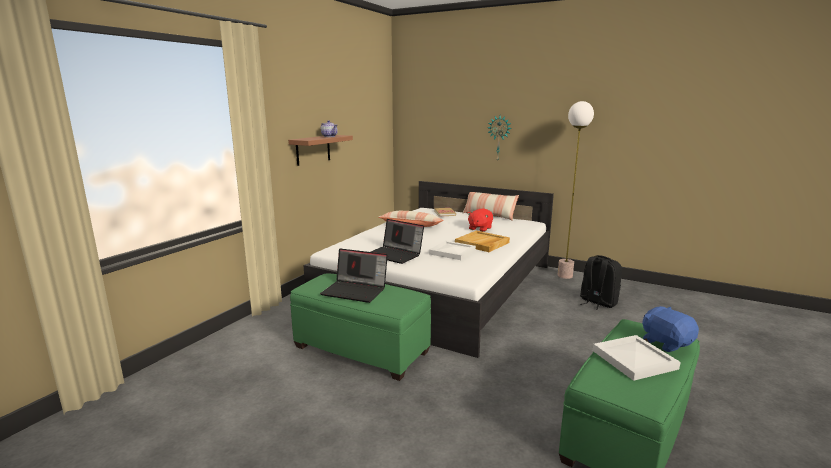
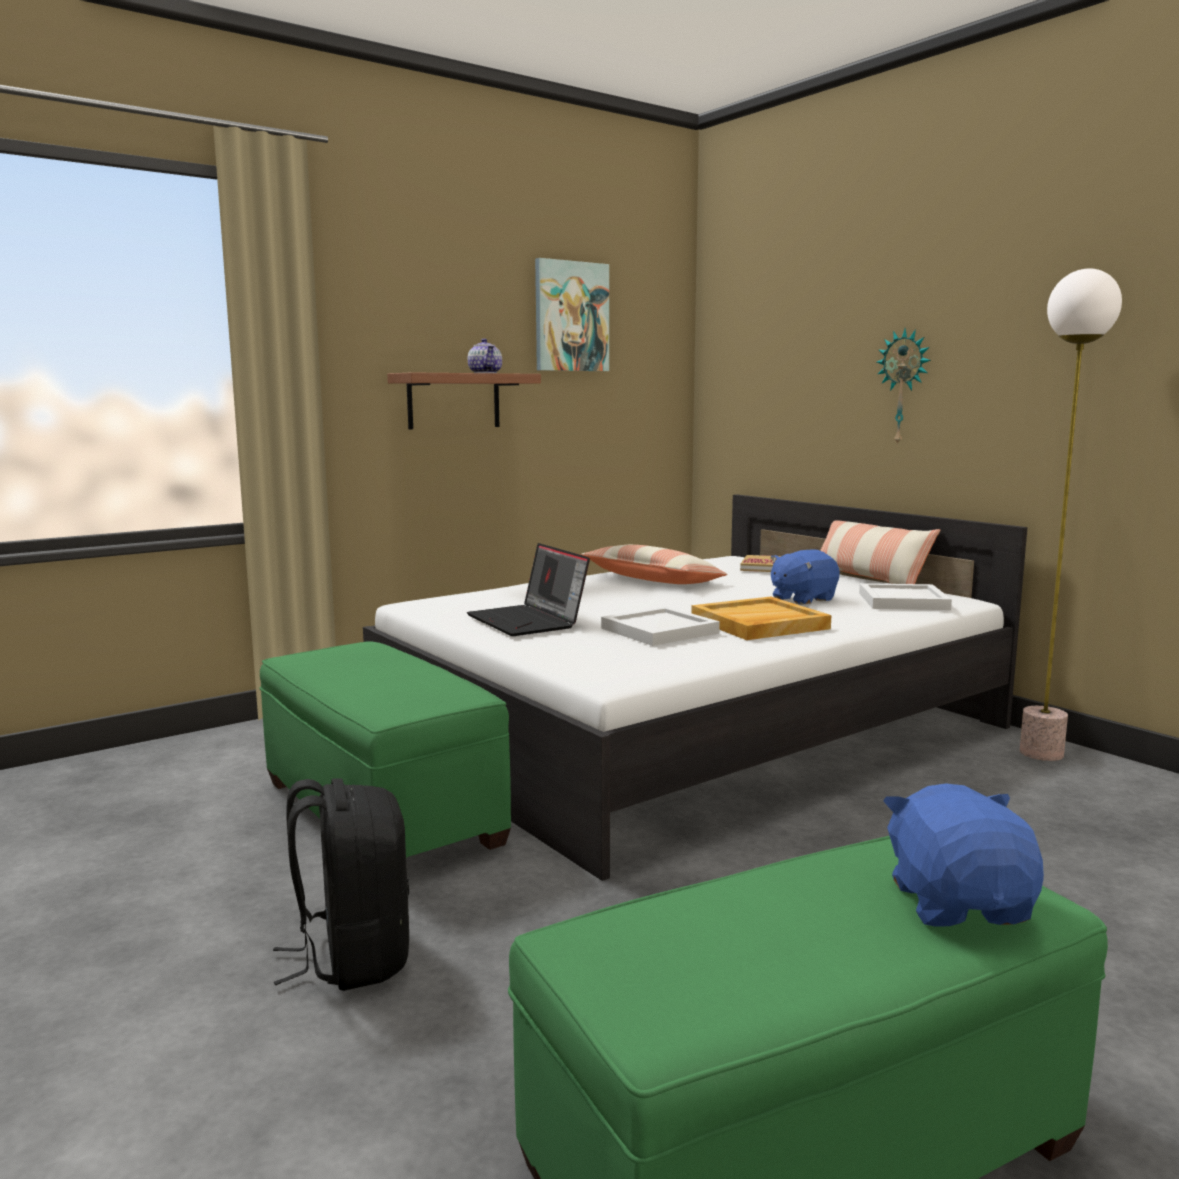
camera: 25 degrees right, 5 degrees down
(352, 105) = (571, 316): none -> picture
(356, 290) = (366, 672): laptop -> none
(480, 228) = (802, 599): red plush toy -> blue plush toy
(597, 302) = (1073, 827): black backpack -> black backpack (352, 957)
(632, 359) = (783, 916): white tray -> white tray (901, 601)

